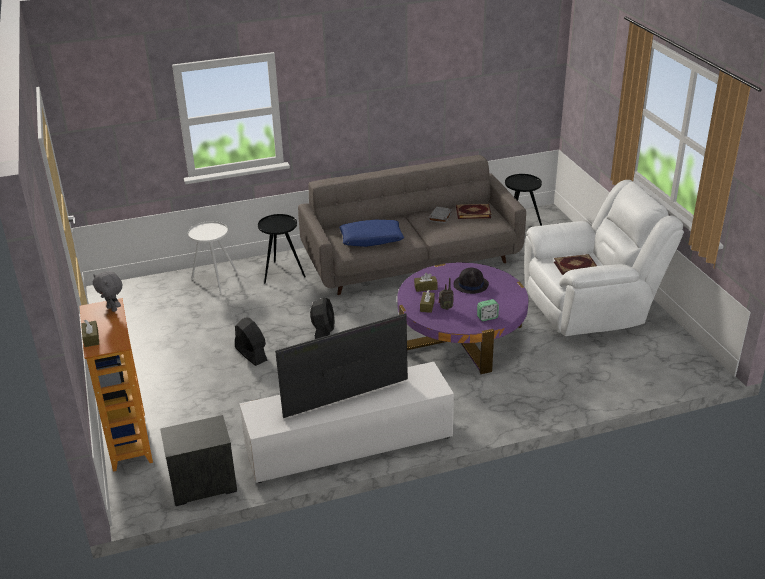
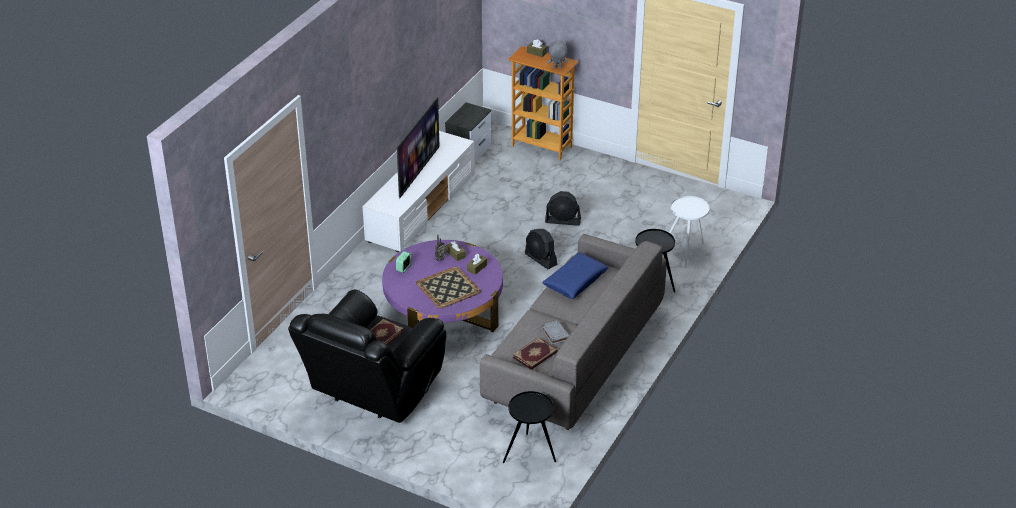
camera: 135 degrees right, 5 degrees up
(471, 285) = (448, 288): black hat -> tray
(591, 308) = (372, 393): white armchair -> black armchair

